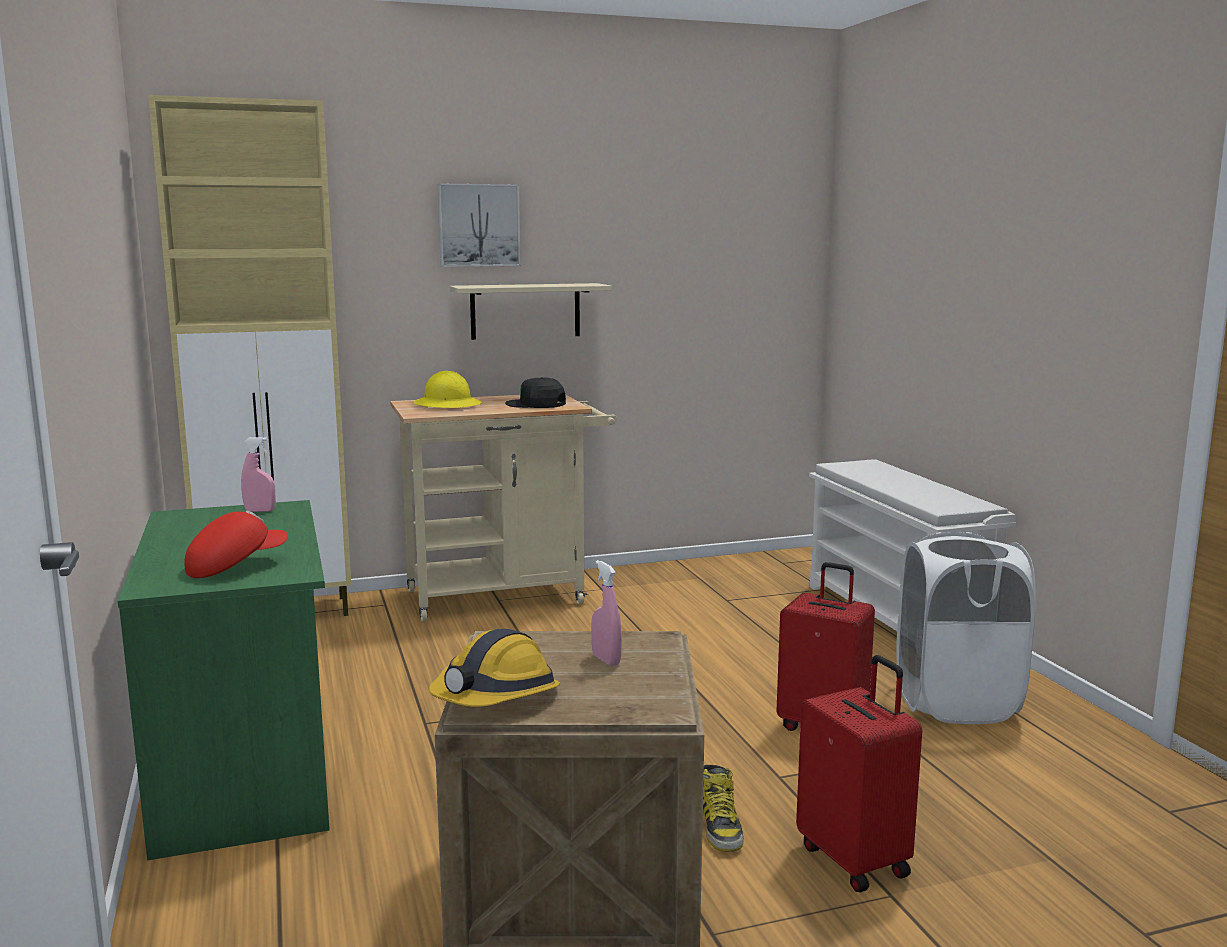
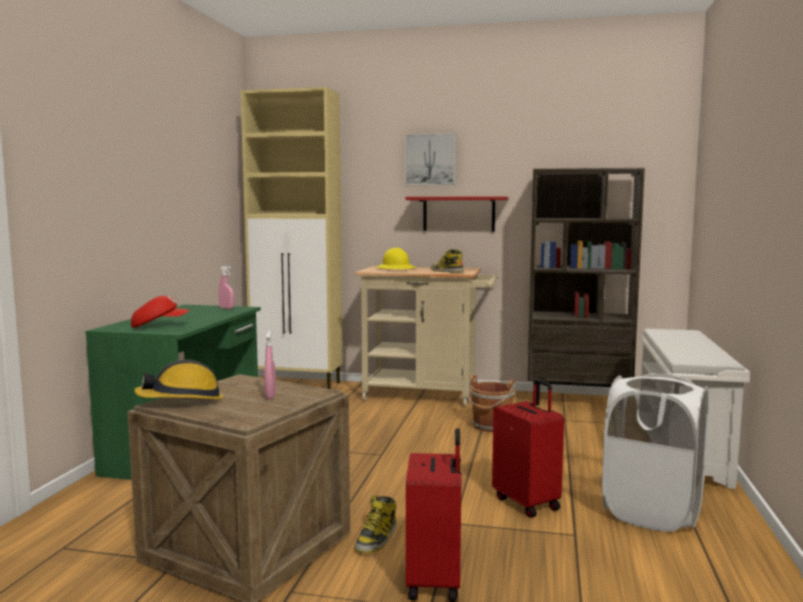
camera: 30 degrees right, 5 degrees down
(525, 311) = (458, 214): beige shelf -> red shelf
(536, 404) = (446, 271): black cap -> boot
(651, 628) = (491, 426): none -> brown bucket
(710, 569) = (578, 401): none -> brown bookcase

